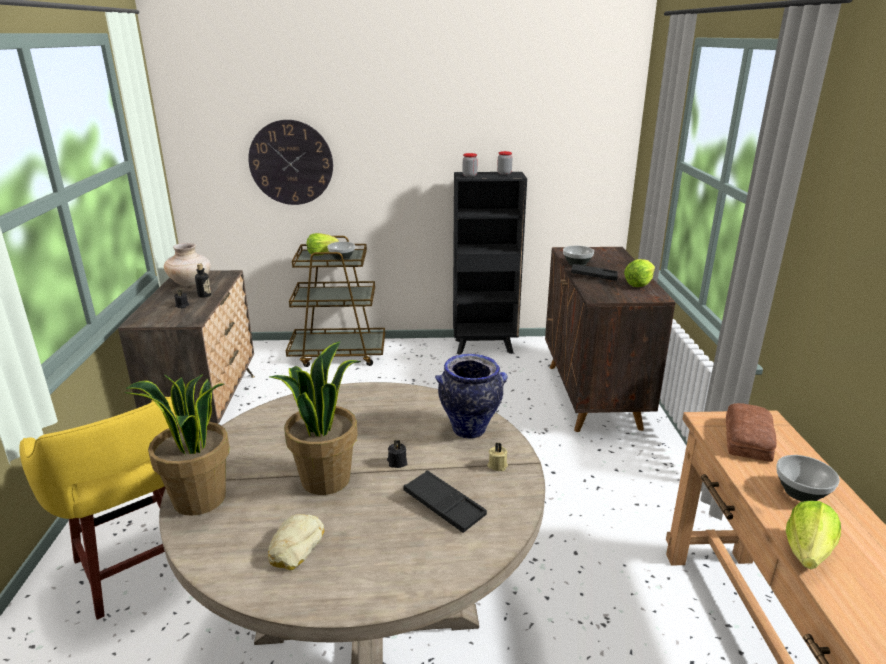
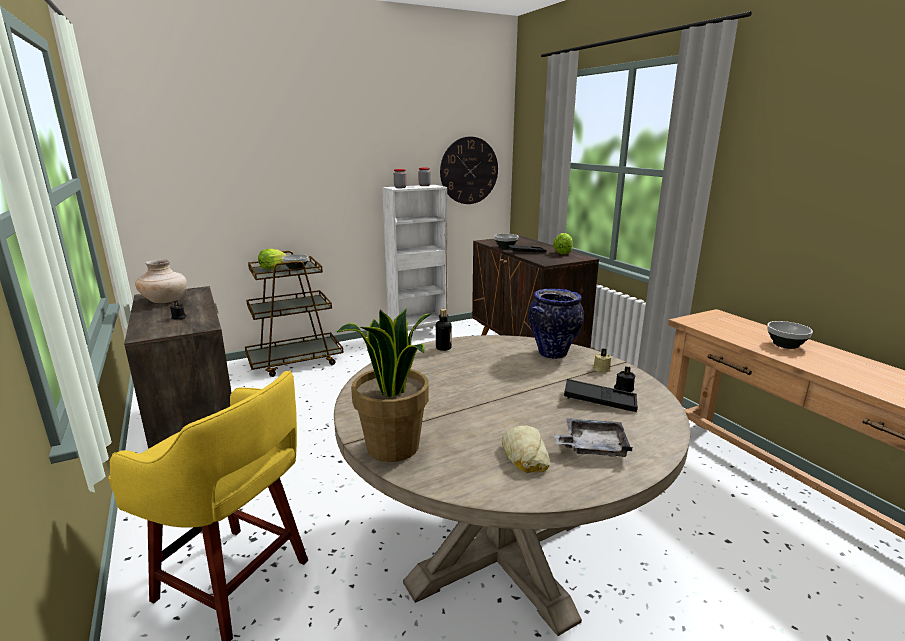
camera: 25 degrees left, 5 degrees down
(204, 295) = (194, 307): bottle -> bottle (443, 348)
(291, 163) = (232, 185): wall clock -> wall clock (469, 170)
(325, 479) = (486, 406): potted plant -> none
(368, 559) = (592, 446): none -> grey tray
(397, 462) = (527, 383): black candle -> black candle (623, 389)
(485, 346) = (418, 335): black bookcase -> white bookcase
(749, 439) = (723, 325): bread -> none
(807, 552) = (829, 372): lettuce -> none

